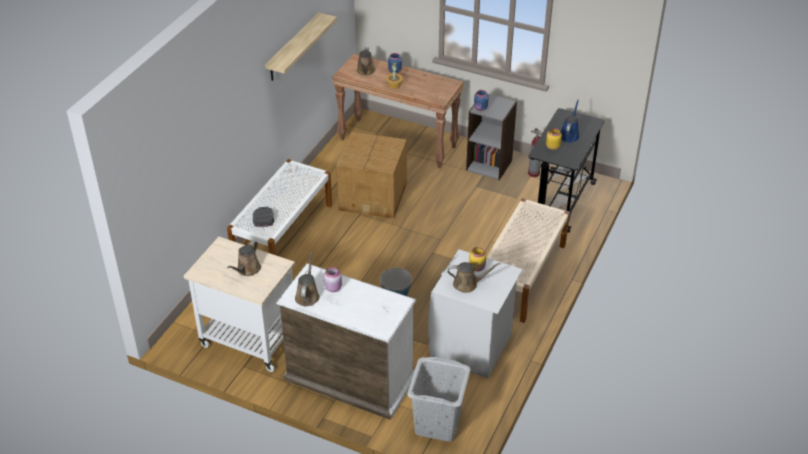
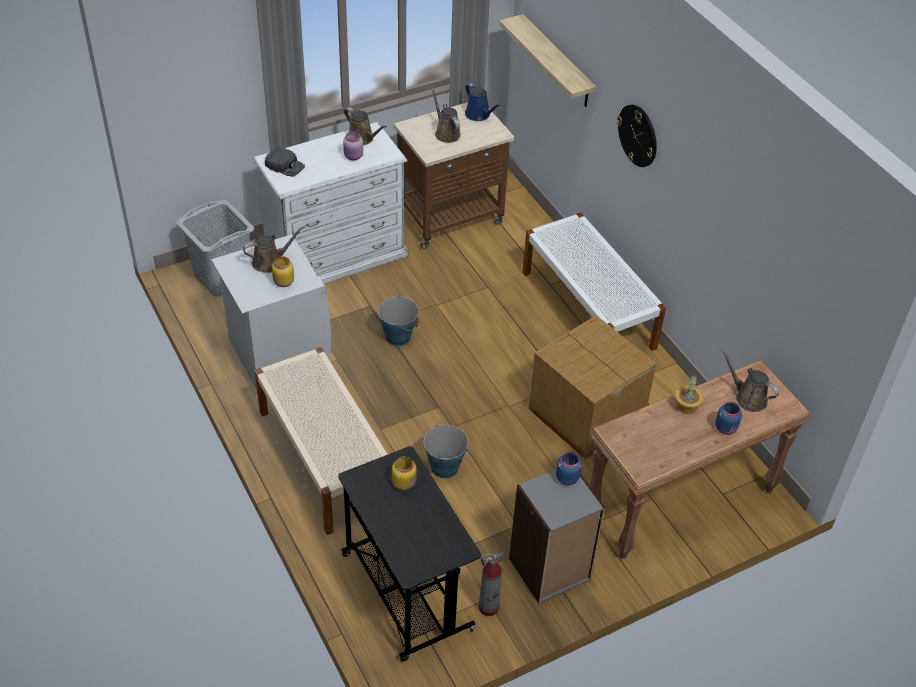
camera: 125 degrees right, 5 degrees up
(237, 109) = (638, 135): none -> wall clock
(249, 341) = (449, 218): white cart -> brown cart
(263, 217) = (571, 241): black cap -> black cap (285, 165)
(293, 47) = (730, 217): shelf -> shelf (557, 62)
(468, 284) = (270, 262): brown watering can -> brown watering can turned 150 degrees counterclockwise
(471, 228) = (444, 467): none -> bucket
(569, 135) = (410, 519): blue watering can -> blue watering can (479, 115)

